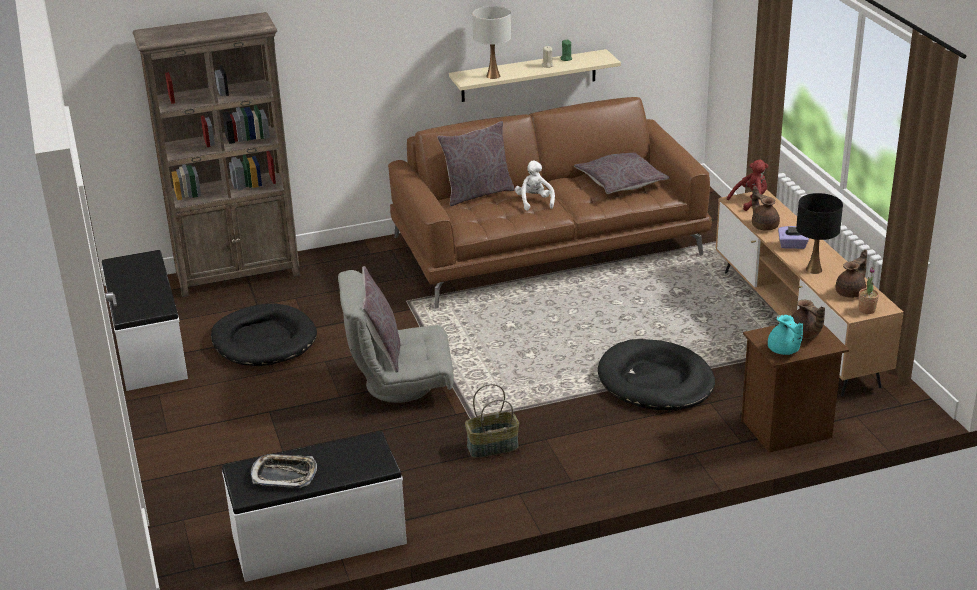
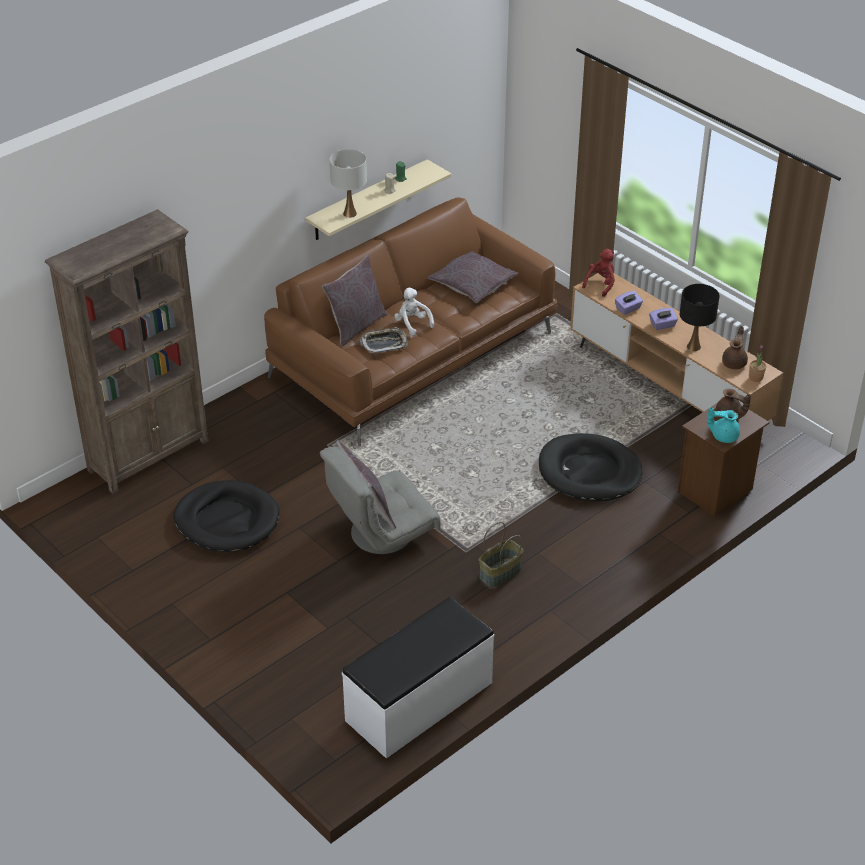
camera: 25 degrees left, 10 degrees up
(148, 349) = (124, 559): white bench -> none
(284, 475) = (402, 662): tray -> tray (384, 343)
(764, 225) = (628, 309): brown teapot -> purple tissue box
(784, 350) = (723, 436): turquoise teapot -> turquoise teapot turned 150 degrees clockwise

